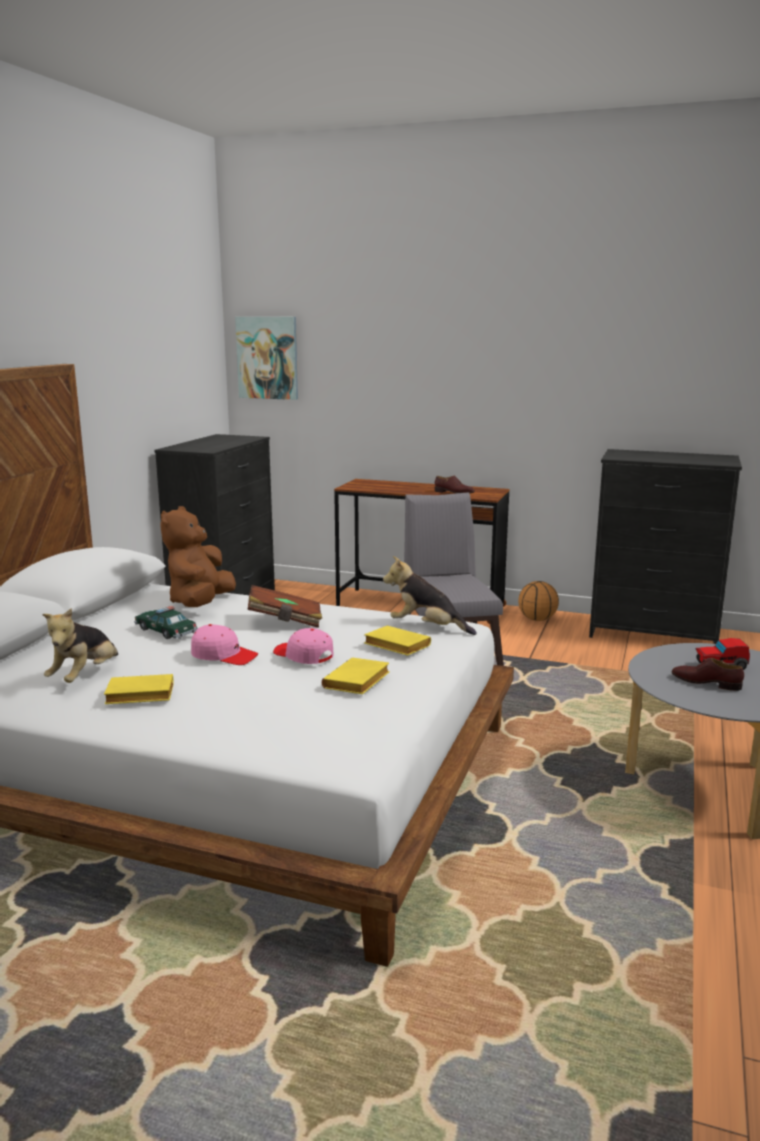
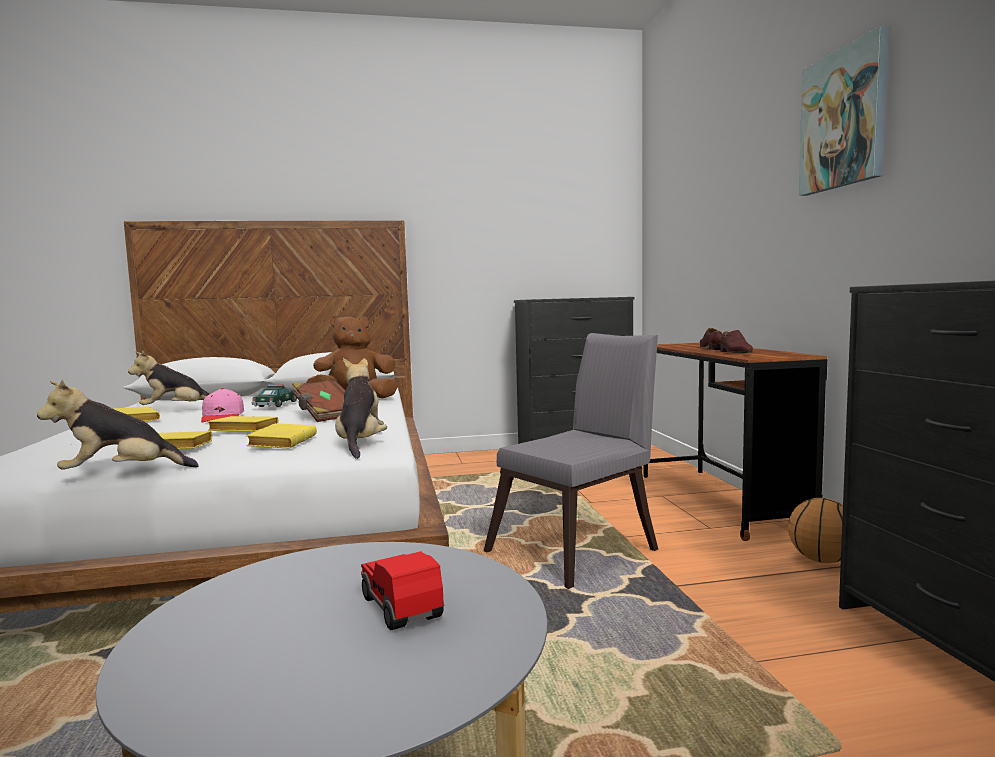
camera: 60 degrees right, 10 degrees down
(268, 358) = (660, 222): picture -> picture (843, 119)
(303, 655) = (241, 430): pink cap -> yellow book
(426, 704) = (121, 474): none -> plush toy
(706, 682) = (297, 605): brown shoe -> brown shoe (711, 348)

